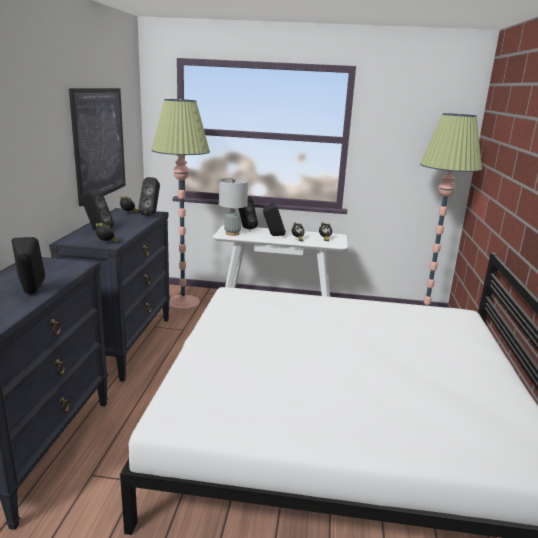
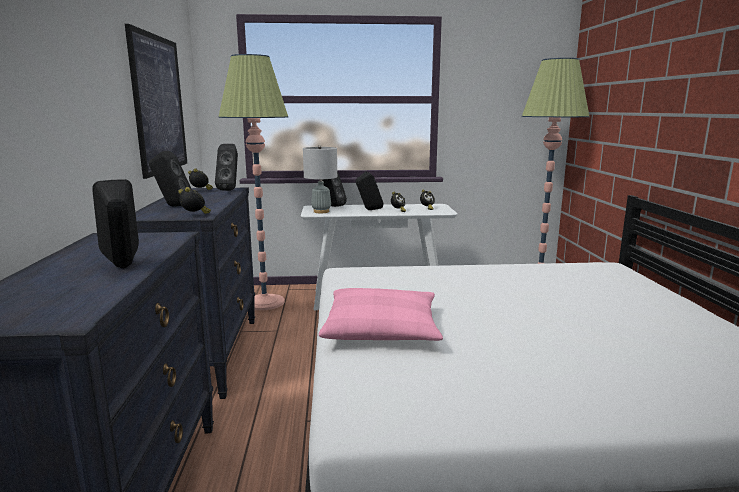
camera: 10 degrees left, 5 degrees down
(229, 349) = (382, 329): none -> pink pillow

